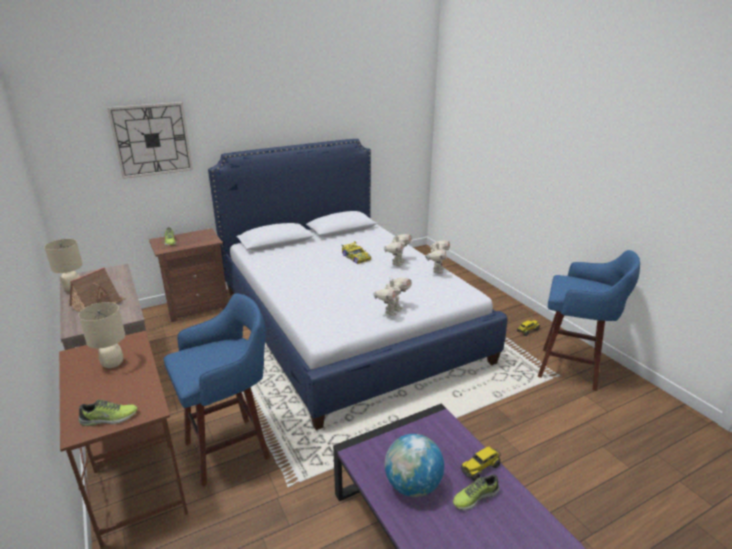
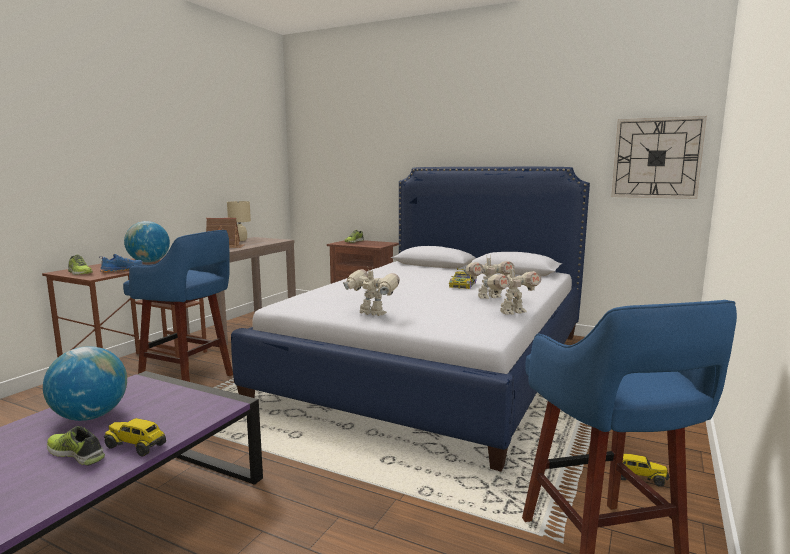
camera: 55 degrees right, 15 degrees down
(112, 364) = (149, 262): beige table lamp -> globe
(141, 388) = (122, 270): none -> blue shoe
(152, 140) = (364, 150): wall clock -> wall clock (656, 158)
(392, 311) = (371, 314): toy robot -> toy robot turned 150 degrees counterclockwise

